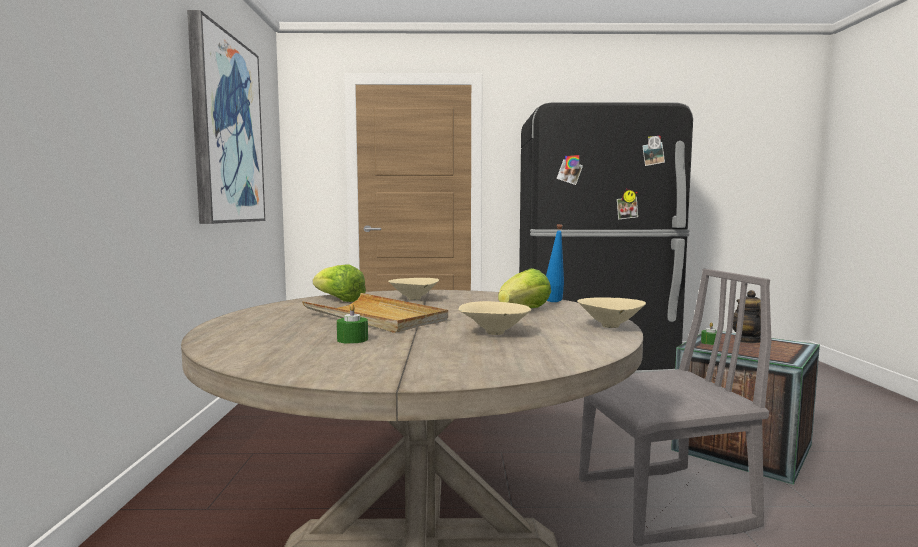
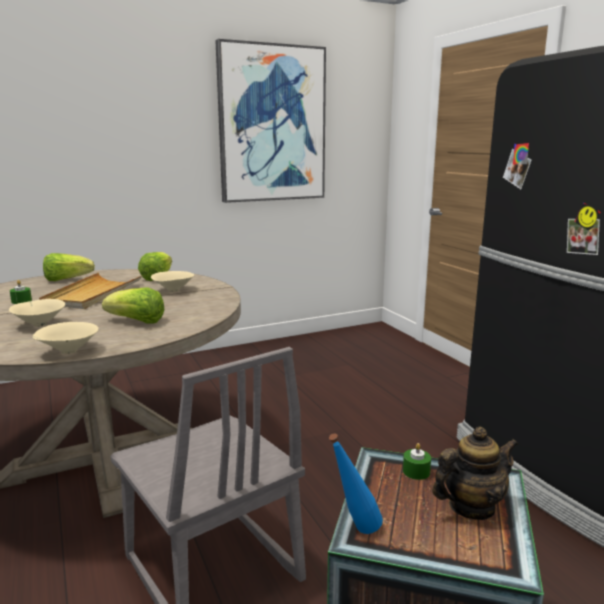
camera: 65 degrees right, 10 degrees up
(258, 323) = (67, 279): none -> lettuce
(554, 302) = (185, 326): blue bottle -> blue bottle (354, 531)

